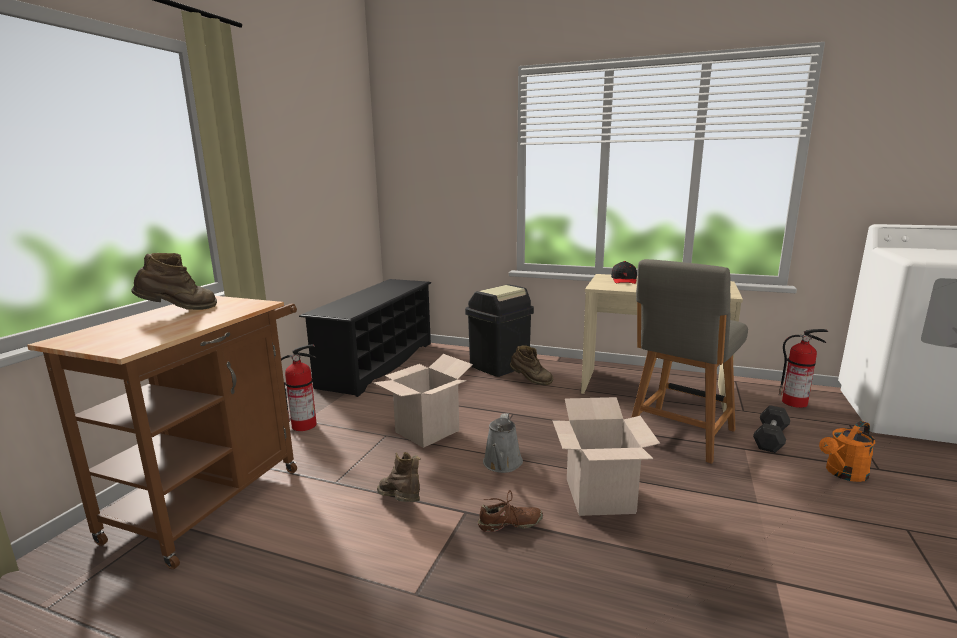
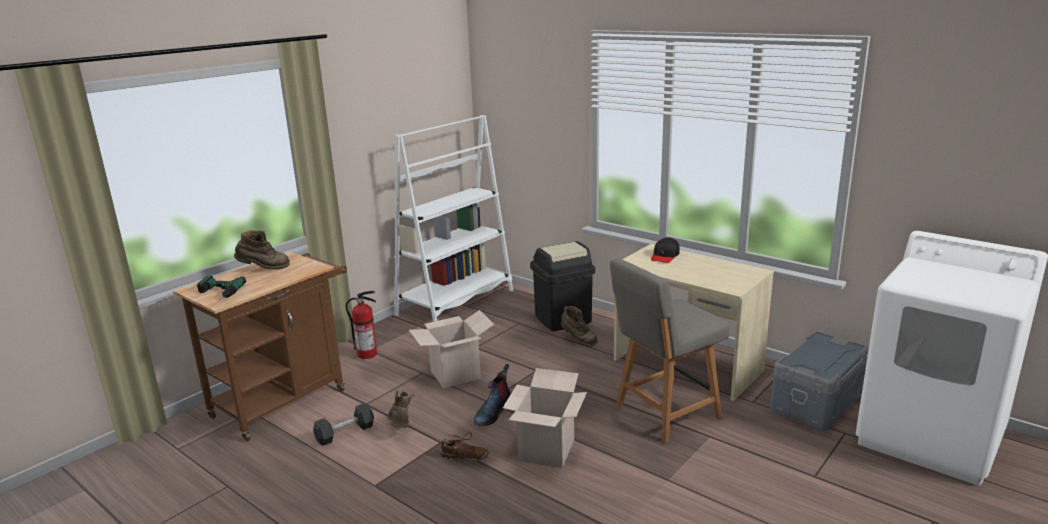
camera: 20 degrees right, 5 degrees up
(114, 340) = (217, 294): none -> power drill
(377, 364) = (456, 303): black shoe rack -> white bookcase
(502, 464) = (493, 412): grey watering can -> boot
(770, 438) = (746, 432): grey dumbbell -> grey dumbbell (345, 433)
(795, 402) = (817, 402): fire extinguisher -> grey storage box
(843, 474) = (774, 473): orange watering can -> none

